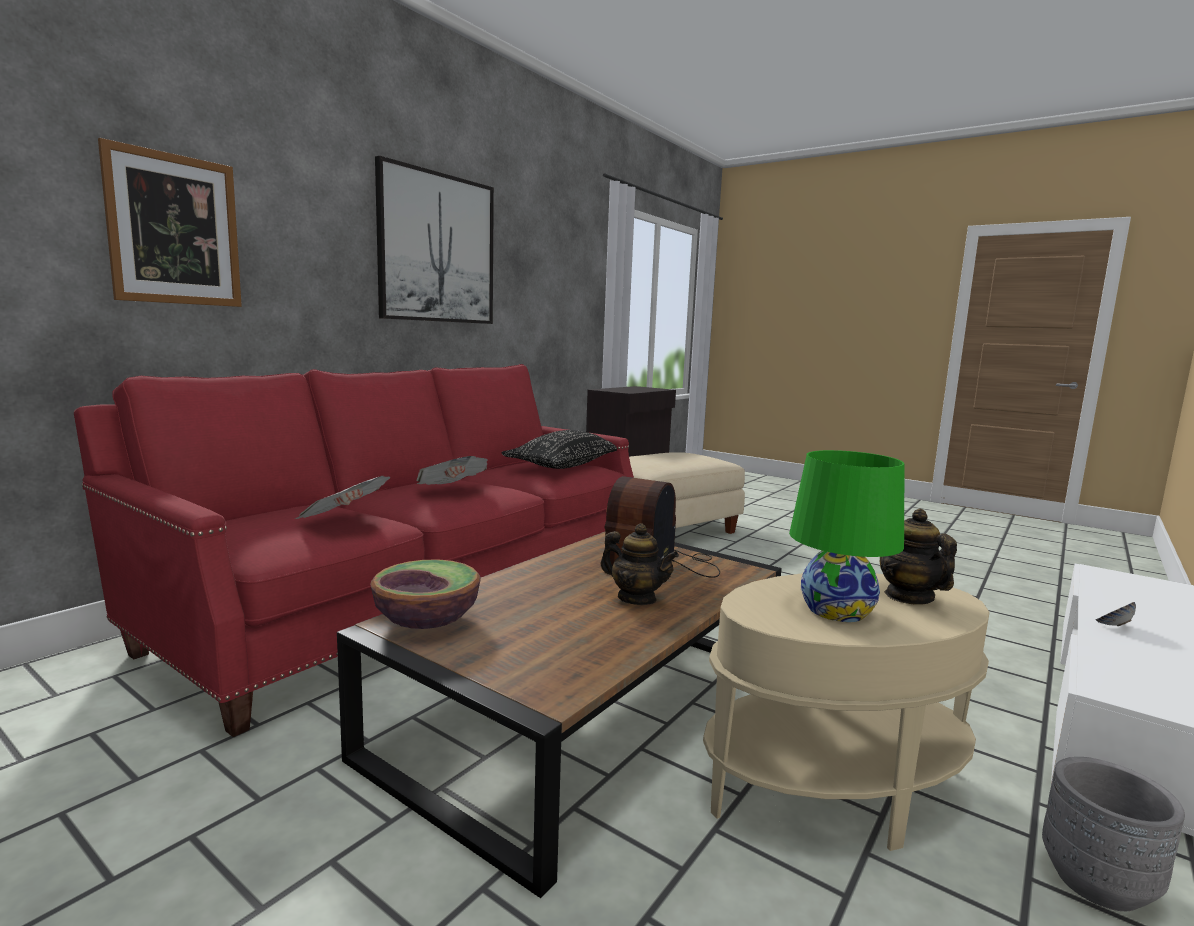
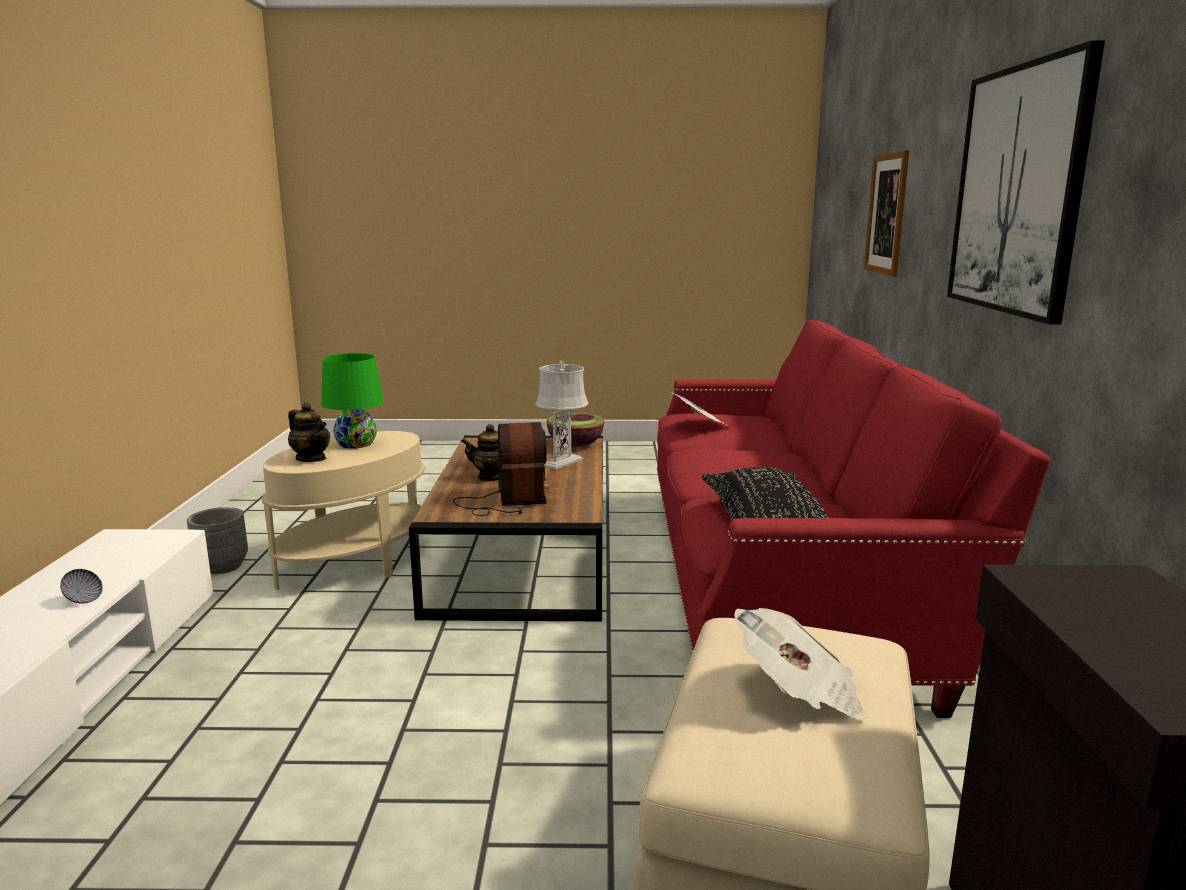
camera: 145 degrees right, 5 degrees up
(452, 491) = (732, 460): newspaper -> newspaper (799, 693)
(516, 594) = (562, 462): none -> grey table lamp

